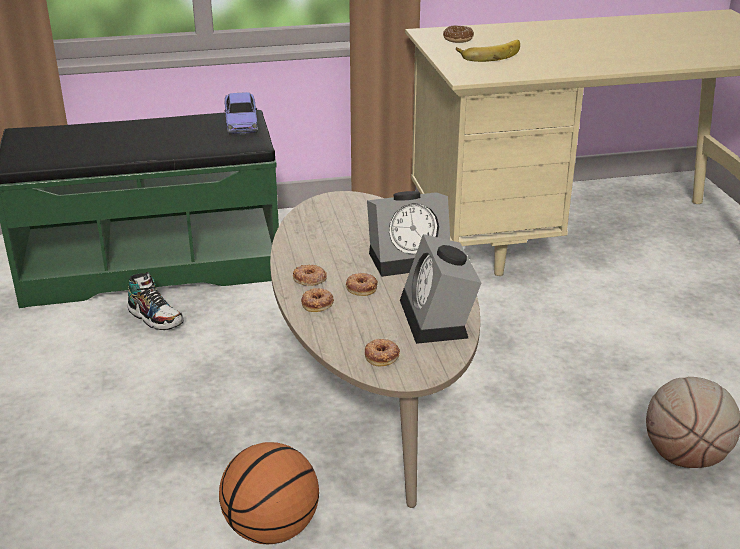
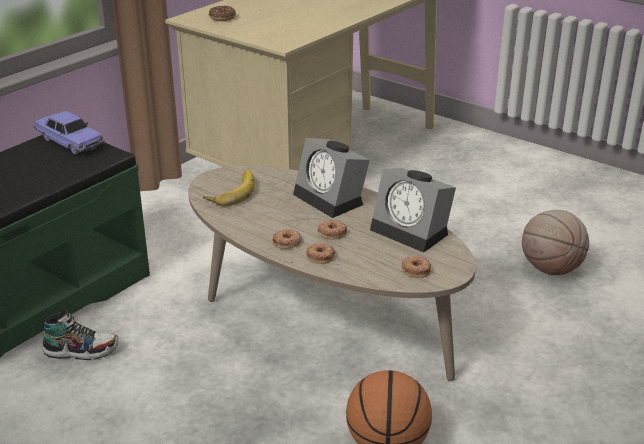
camera: 40 degrees left, 0 degrees up
(411, 257) = (332, 199): alarm clock -> alarm clock turned 105 degrees clockwise
(489, 54) = (266, 23): banana -> banana (231, 192)

